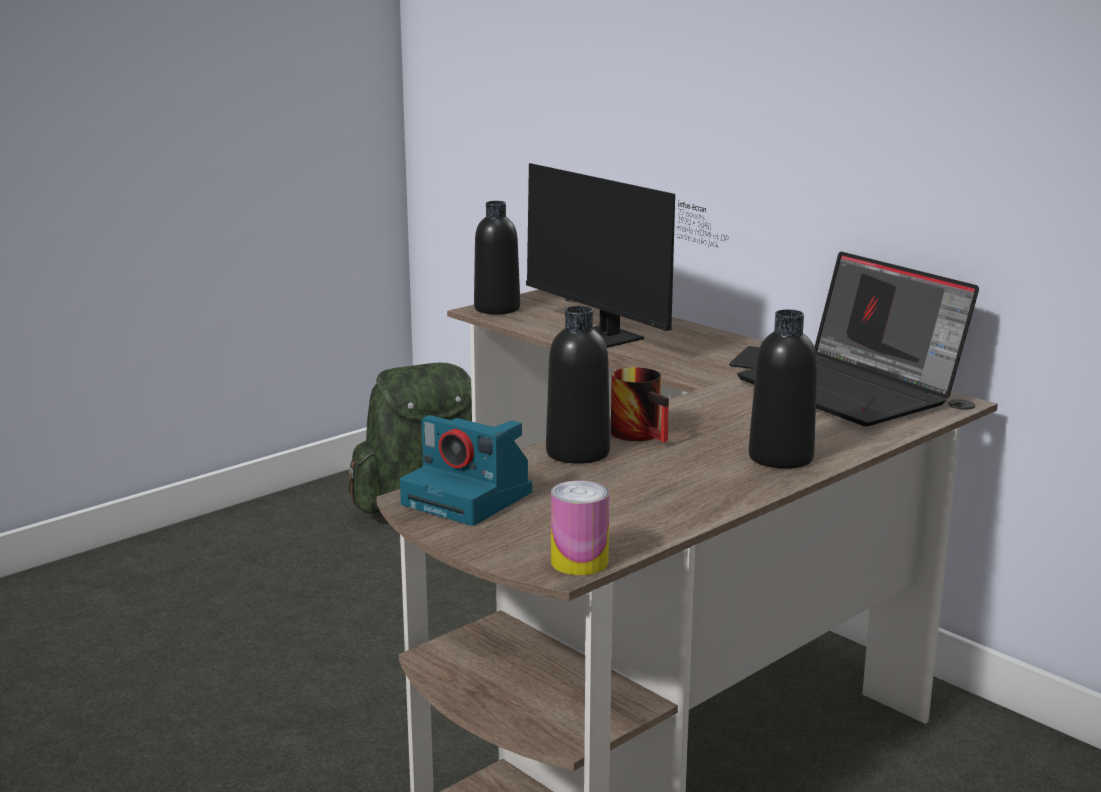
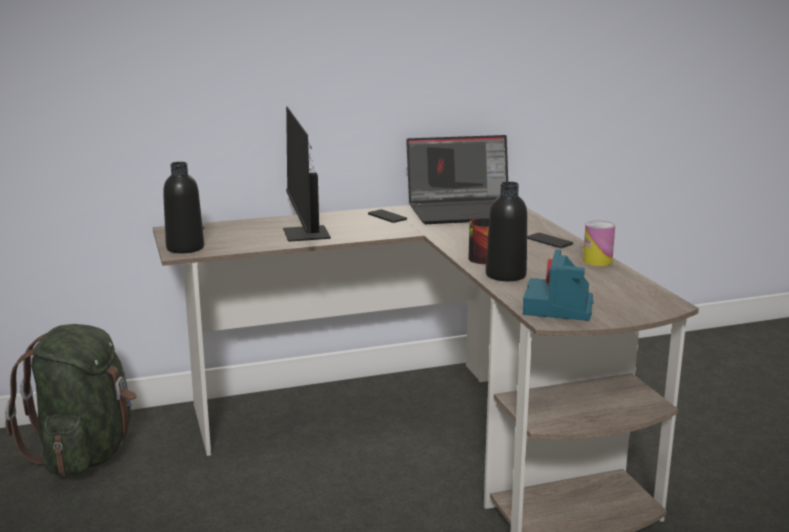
camera: 65 degrees left, 0 degrees up
(470, 498) = (558, 308): camera -> camera turned 135 degrees clockwise
(579, 562) = (664, 299): can -> can (597, 261)
(607, 340) = (305, 236): monitor -> monitor turned 90 degrees clockwise
(780, 458) = (549, 241): black bottle -> phone

